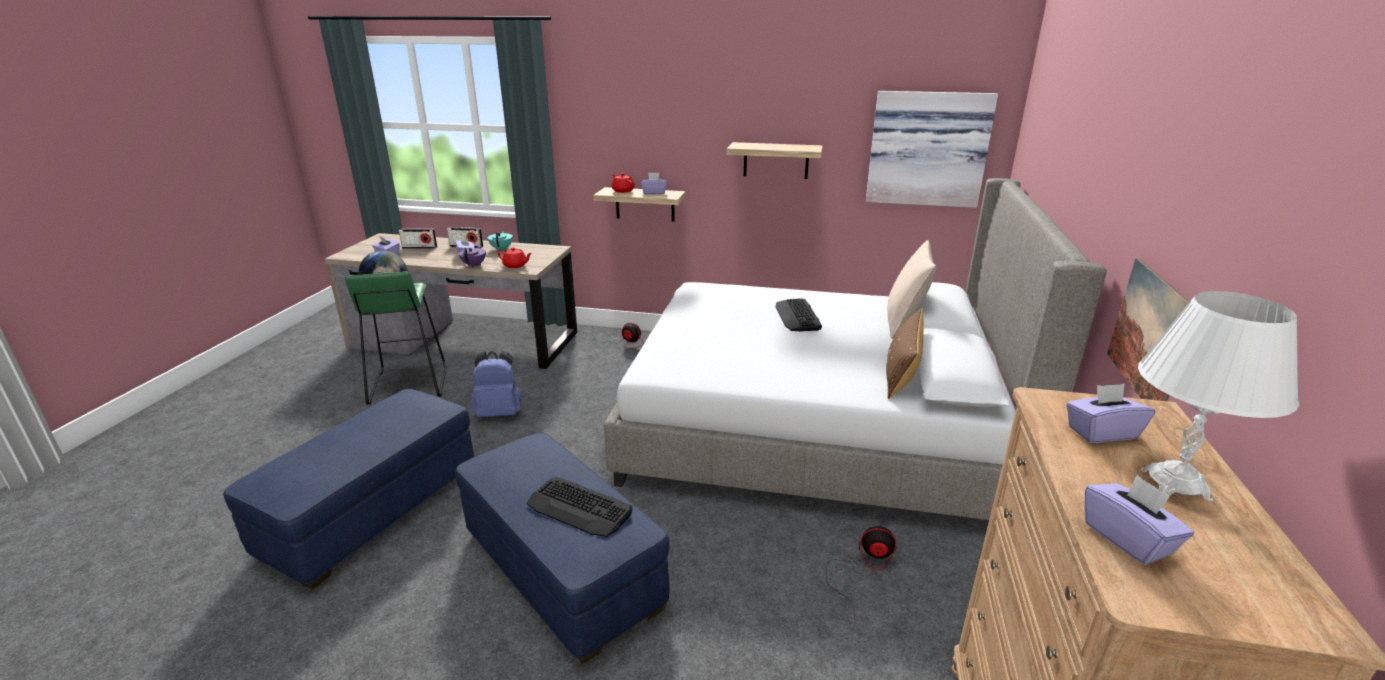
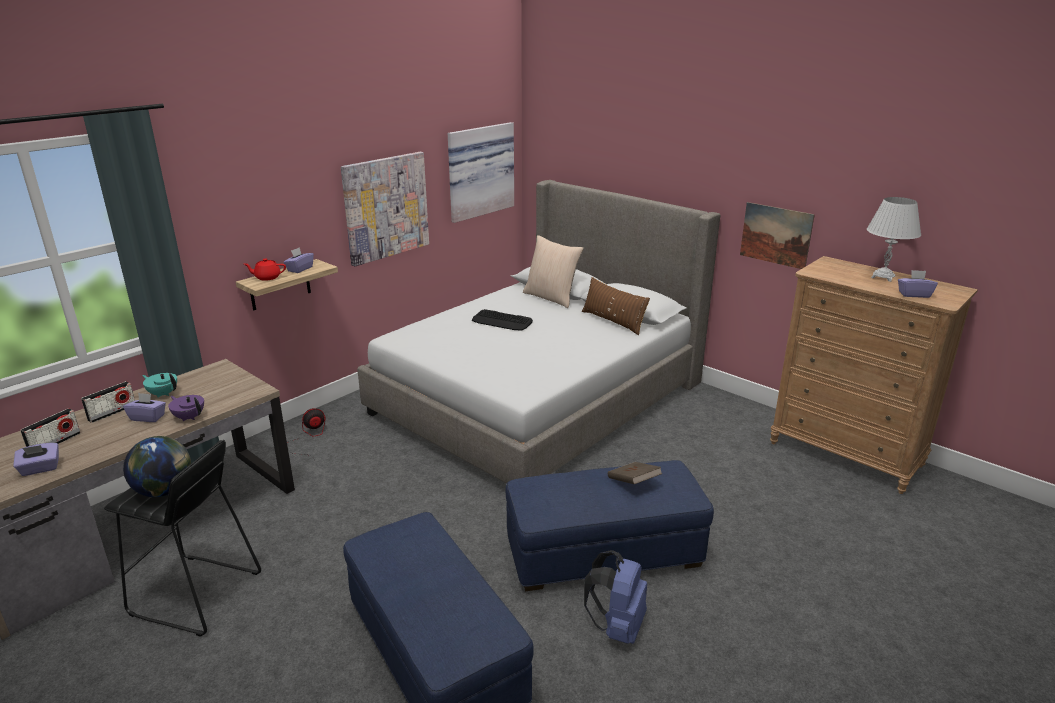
camera: 60 degrees left, 0 degrees up
(408, 385) = (196, 594): green stool -> black stool
(499, 412) = (343, 538): blue backpack -> blue backpack (617, 627)
(515, 265) = (233, 395): red teapot -> none
(579, 508) = (633, 483): keyboard -> brown book
(776, 160) = (386, 207): shelf -> picture
(863, 568) = (684, 437): fan -> none
(1101, 432) = (842, 273): purple tissue box -> none

